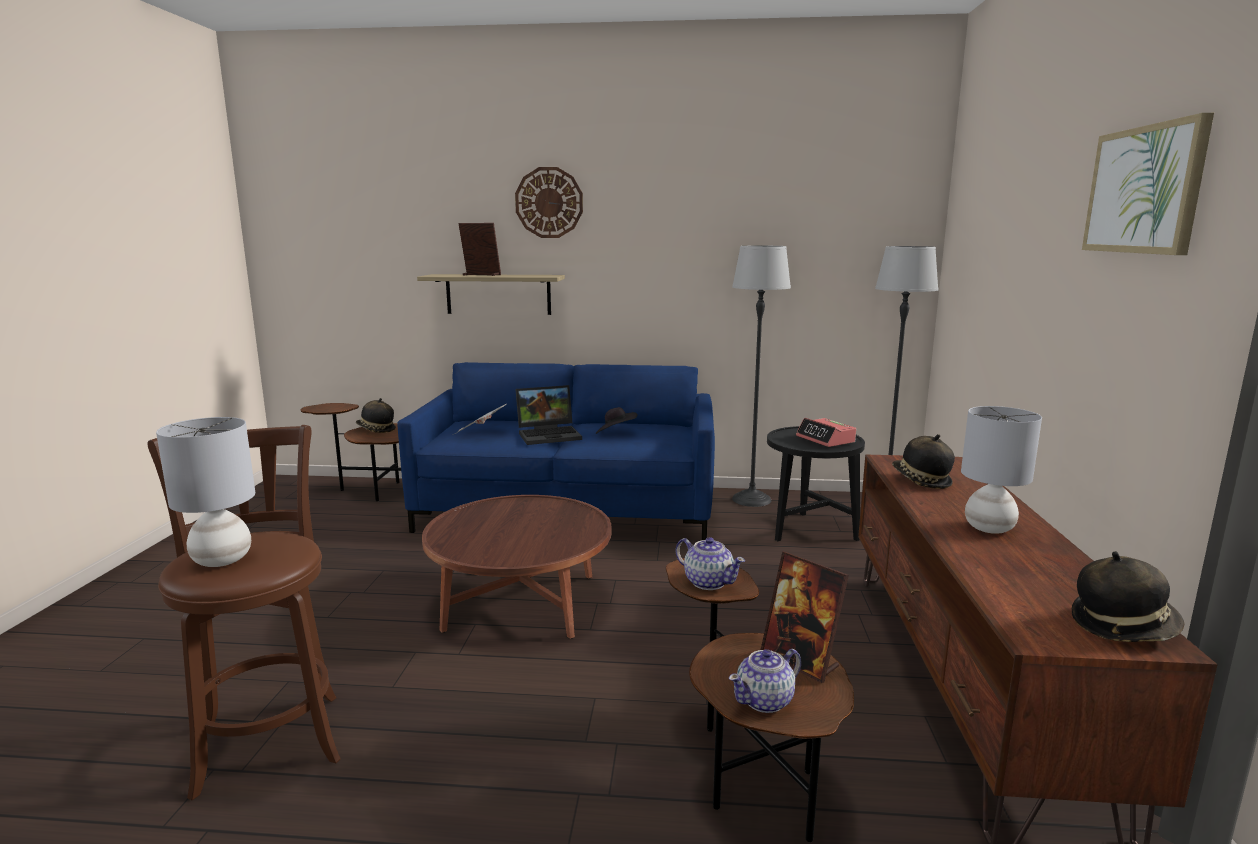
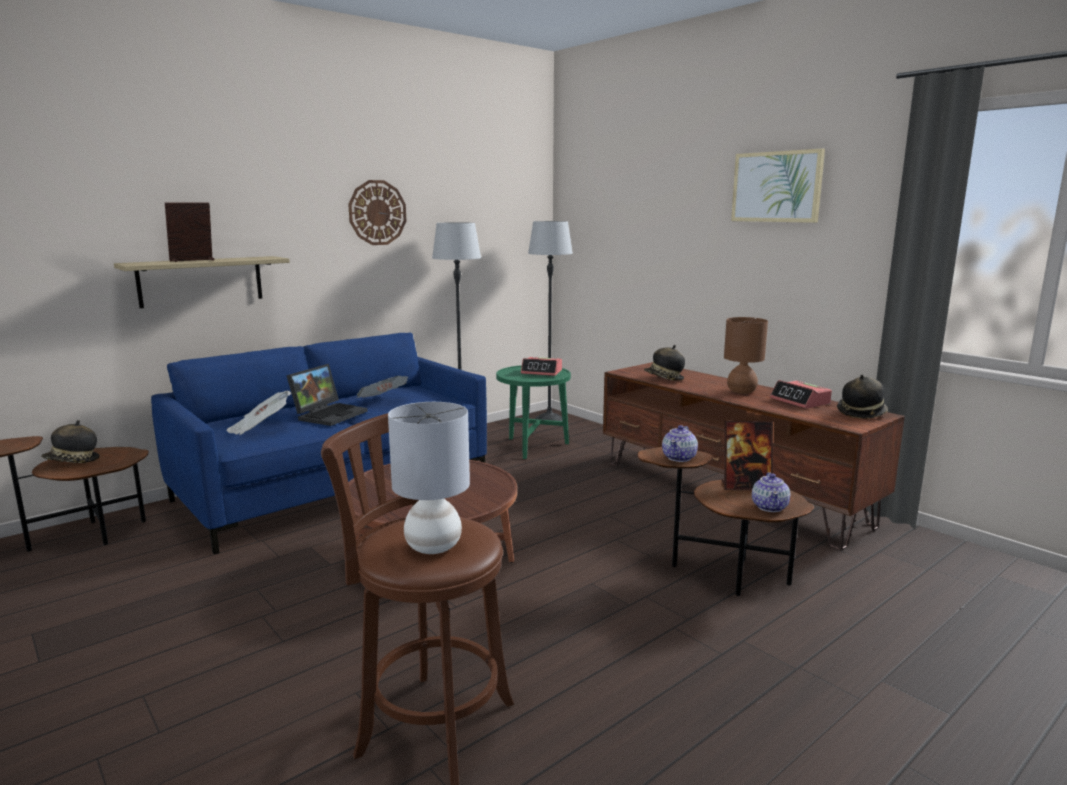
camera: 45 degrees left, 0 degrees up
(549, 202) = (251, 181): wall clock -> wall clock (377, 212)
(615, 433) = (382, 401): black hat -> newspaper
(708, 582) = (679, 457): teapot -> teapot turned 120 degrees clockwise
(809, 531) = (533, 447): black side table -> green side table
(988, 528) = (741, 392): grey table lamp -> brown table lamp
(1052, 571) = (800, 401): none -> alarm clock

